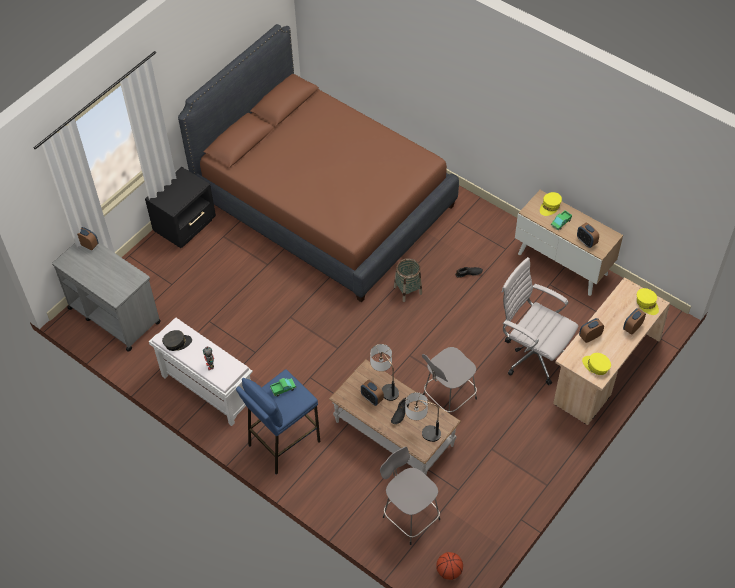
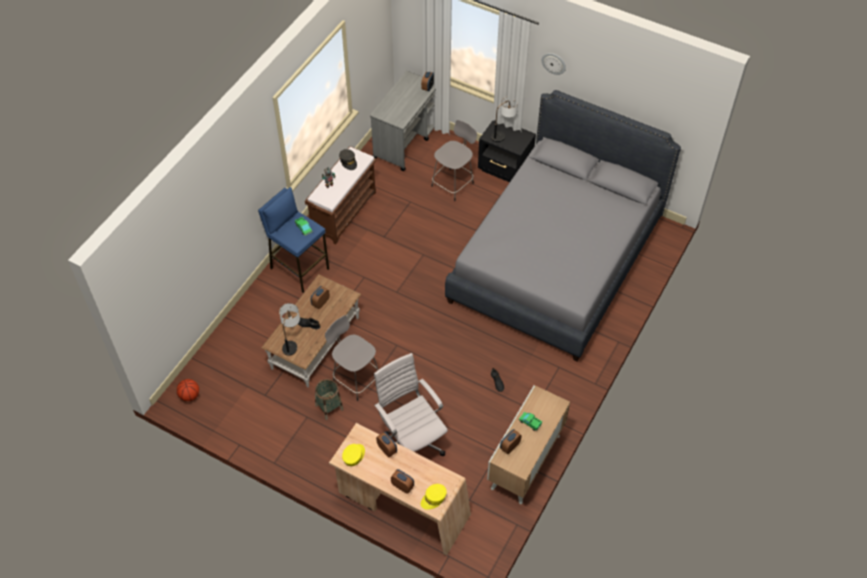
camera: 80 degrees right, 0 degrees up
(169, 79) = (554, 63): none -> wall clock
(207, 389) = (344, 212): white bench -> brown bench
(324, 202) = (556, 260): brown bed -> grey bed
(385, 386) = (334, 310): table lamp -> table lamp (503, 133)
(408, 290) = (468, 336): basket -> basket (329, 407)
(410, 516) = (238, 363): grey stool -> grey stool (453, 184)
(532, 355) = (411, 442): white office chair -> white office chair turned 60 degrees counterclockwise
(550, 206) = (549, 412): yellow cap -> none

